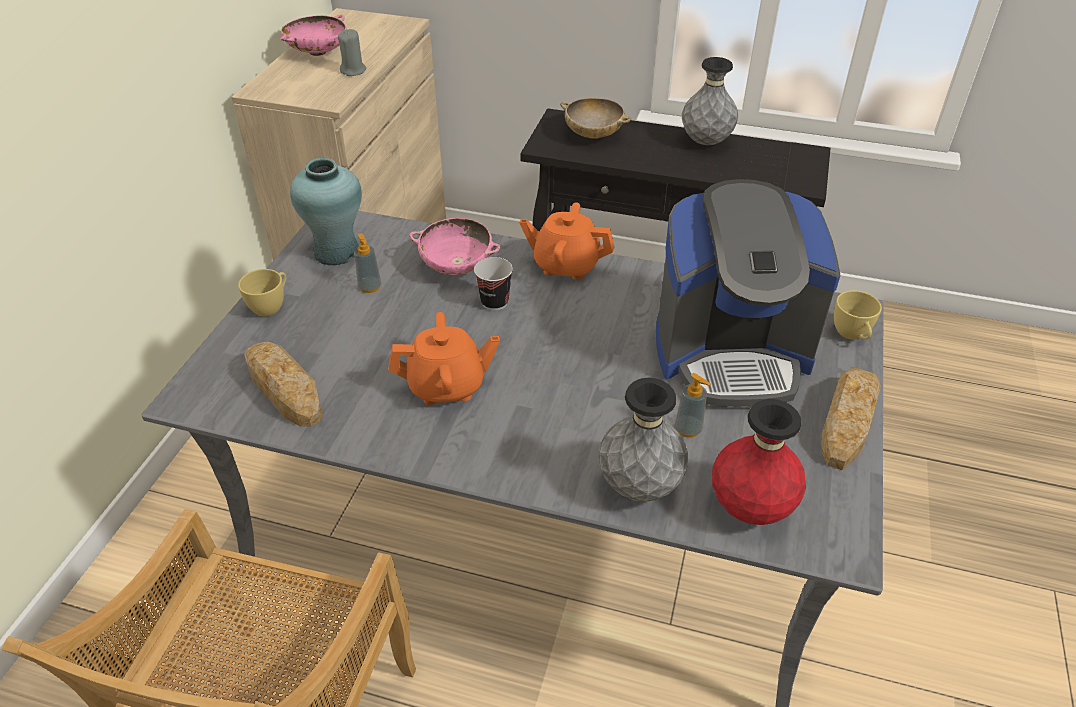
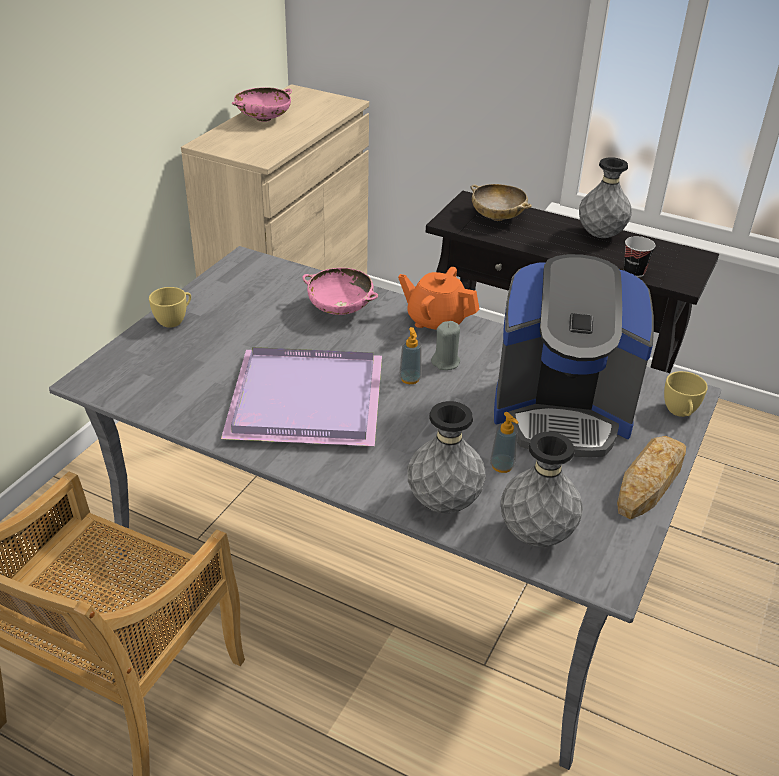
camera: 10 degrees right, 5 degrees down
(284, 388) = (167, 384): bread -> none
(336, 251) = (241, 284): turquoise vase -> none
(353, 71) = (289, 137): grey candle -> grey candle (446, 362)
(370, 287) = (261, 316): soap dispenser -> soap dispenser (410, 379)
(447, 386) = (303, 402): orange teapot -> purple tray
(494, 302) = (364, 342): cup -> cup (634, 272)
(750, 508) = (536, 536): red vase -> grey vase

